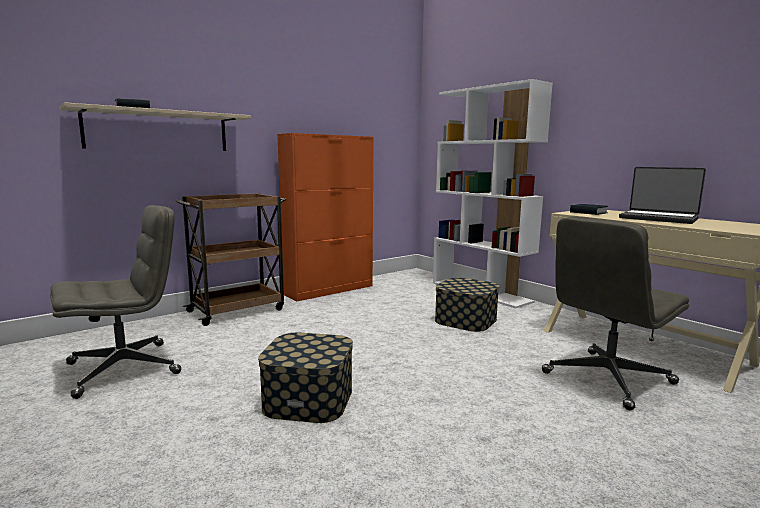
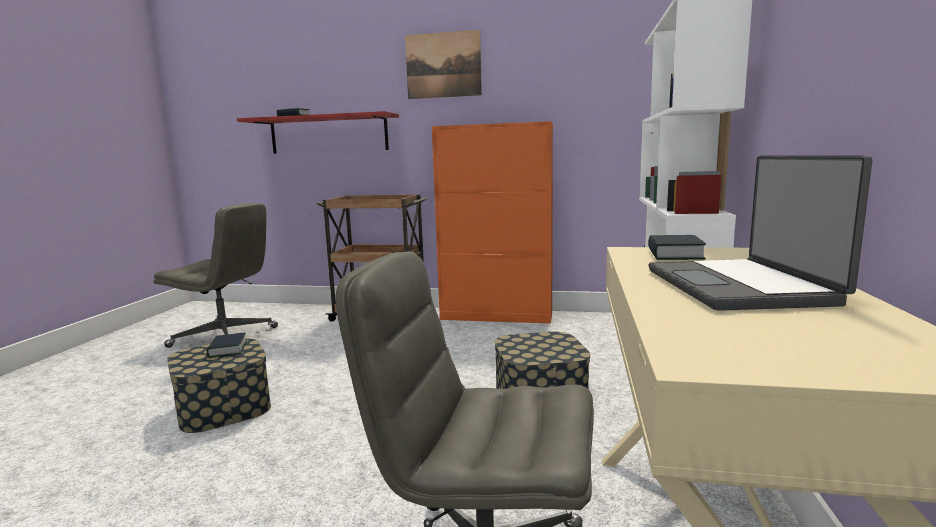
camera: 50 degrees right, 0 degrees up
(158, 131) = (328, 134): beige shelf -> red shelf
(275, 79) = (443, 65): none -> picture
(301, 343) = (227, 349): none -> book

